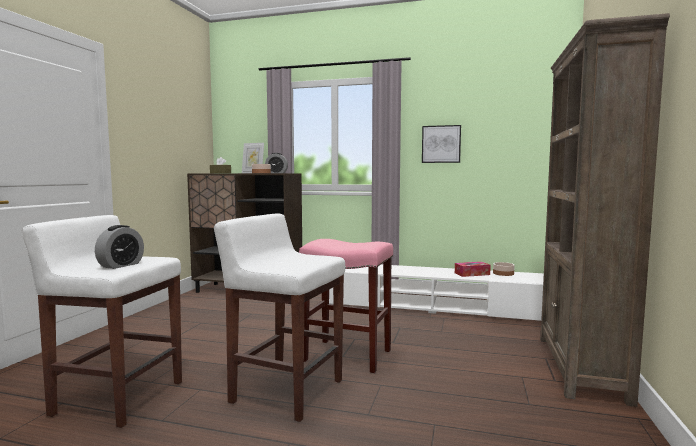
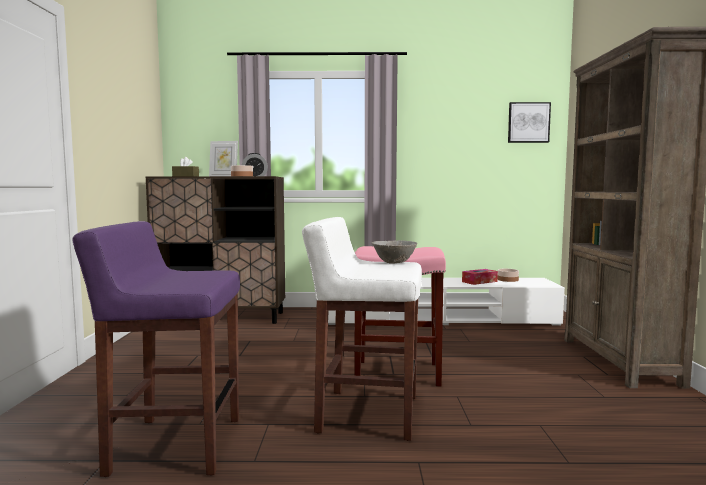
camera: 15 degrees left, 0 degrees up
(117, 398) = (174, 445): white stool -> purple stool
(121, 265) = (191, 280): alarm clock -> none
(316, 256) = (394, 262): none -> grey bowl
(441, 144) = (437, 146): picture -> picture (528, 122)

